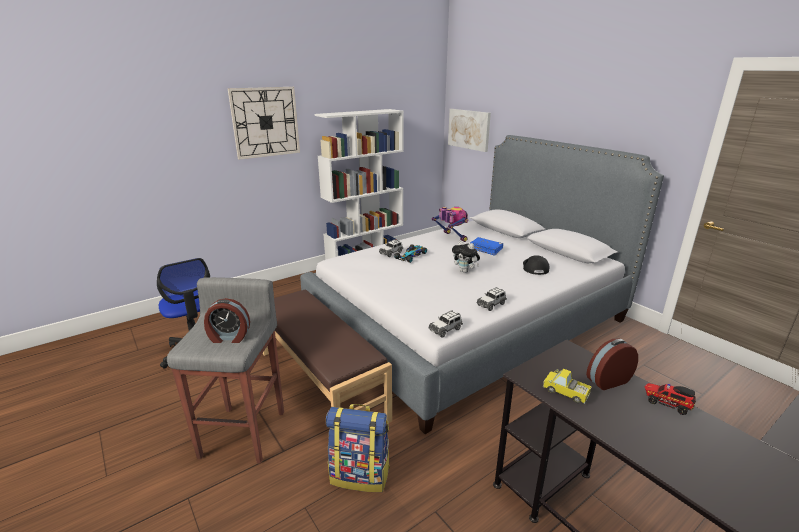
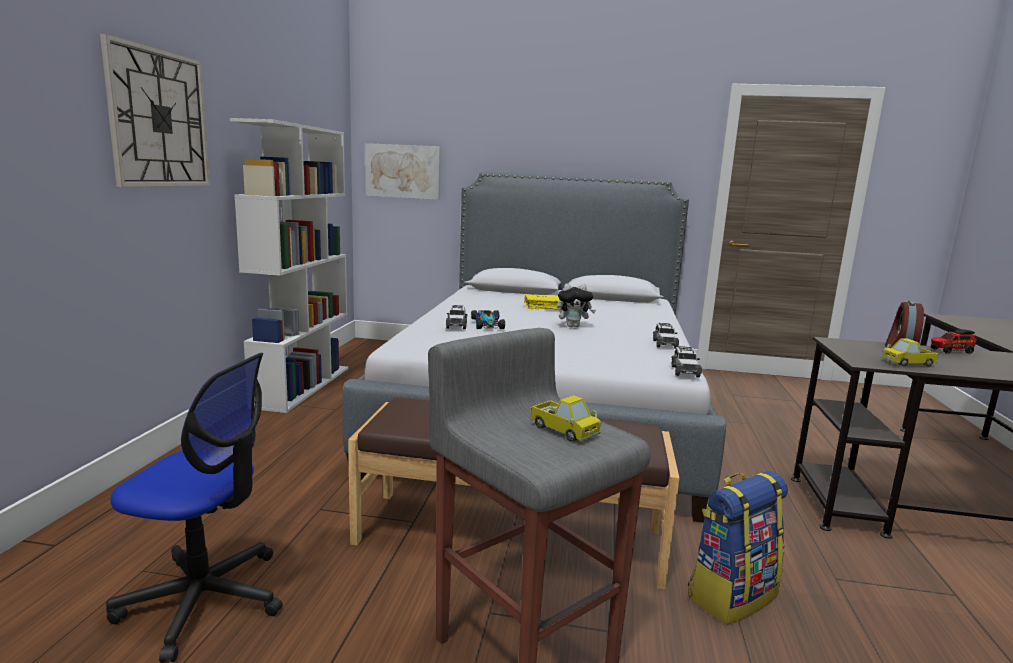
camera: 45 degrees left, 10 degrees down
(229, 337) = (564, 431): alarm clock -> toy truck
(451, 238) = (482, 304): toy robot -> none
(486, 249) = (544, 307): blue book -> yellow book
(535, 267) = (620, 312): black cap -> none

